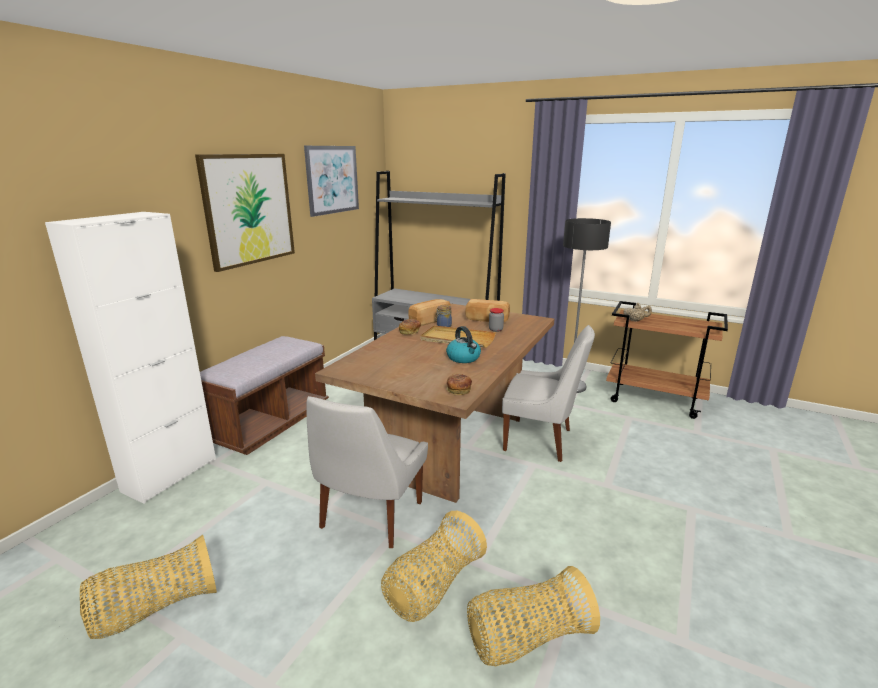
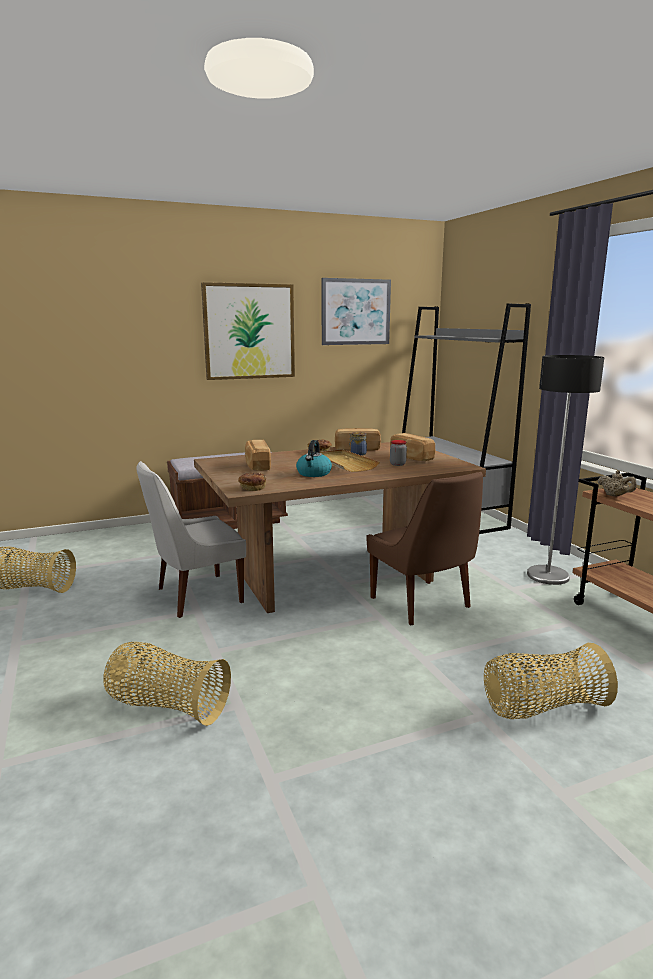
camera: 40 degrees right, 5 degrees down
(170, 475) = (132, 531): white cabinet -> none
(396, 363) = (257, 465): none -> bread
(433, 587) = (165, 649): basket -> basket (542, 708)
(541, 440) = (422, 604): white chair -> brown chair

